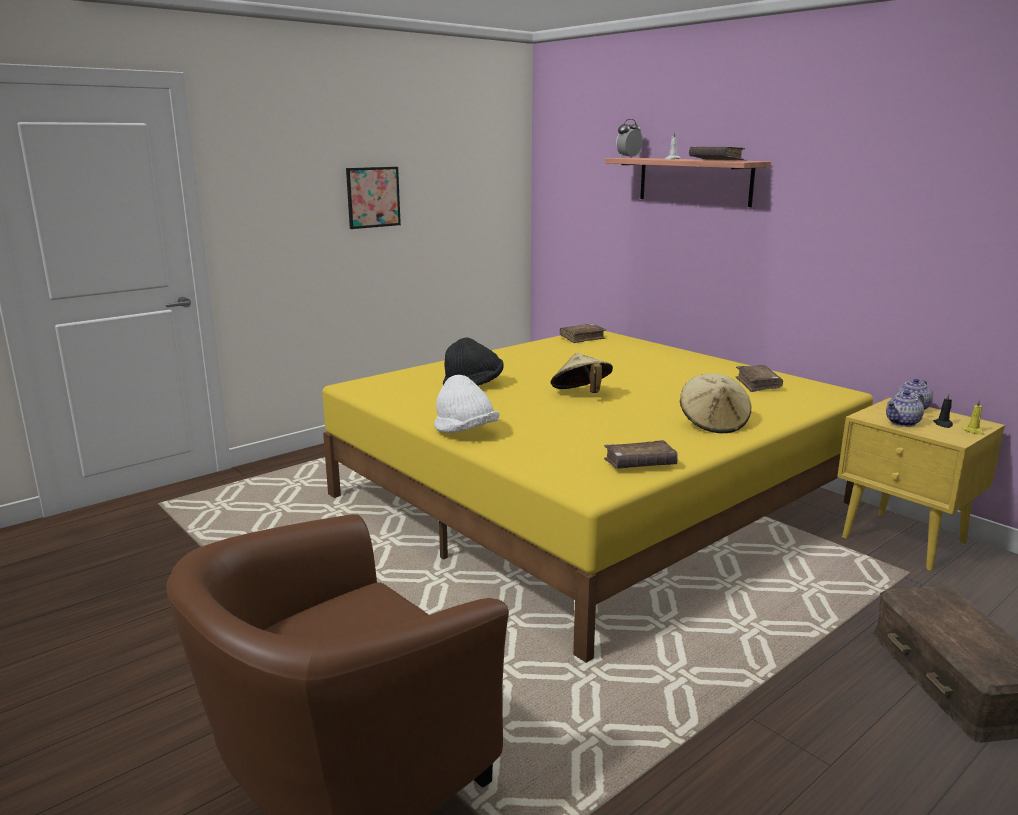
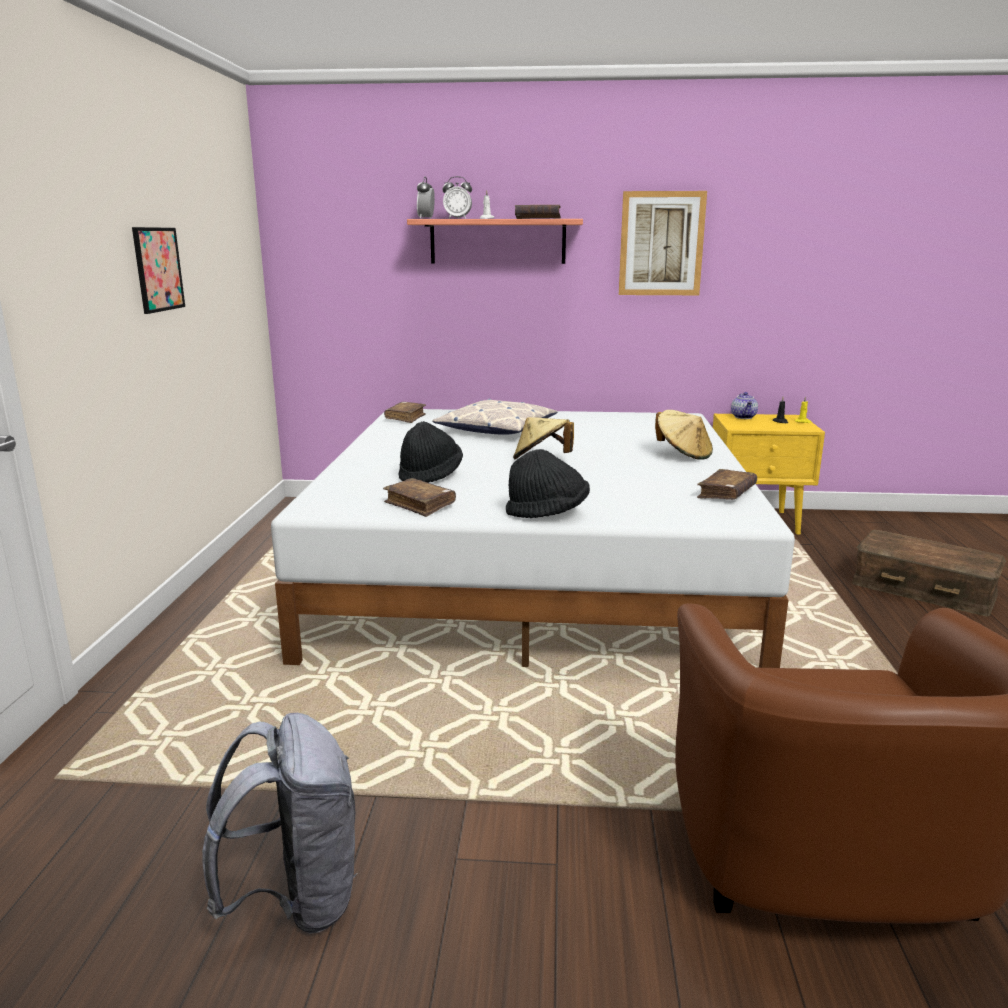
camera: 45 degrees left, 0 degrees up
(132, 604) = (296, 898): none -> grey backpack
(465, 432) = (547, 513): white hat -> black hat
(590, 500) = (535, 570): yellow bed -> white bed
(623, 362) = (496, 429): none -> pillow
(650, 158) = (457, 218): none -> alarm clock
(758, 384) = (629, 422): brown book -> brown book (420, 504)
(850, 191) = (661, 244): none -> picture
(903, 423) = (763, 426): teapot -> none

